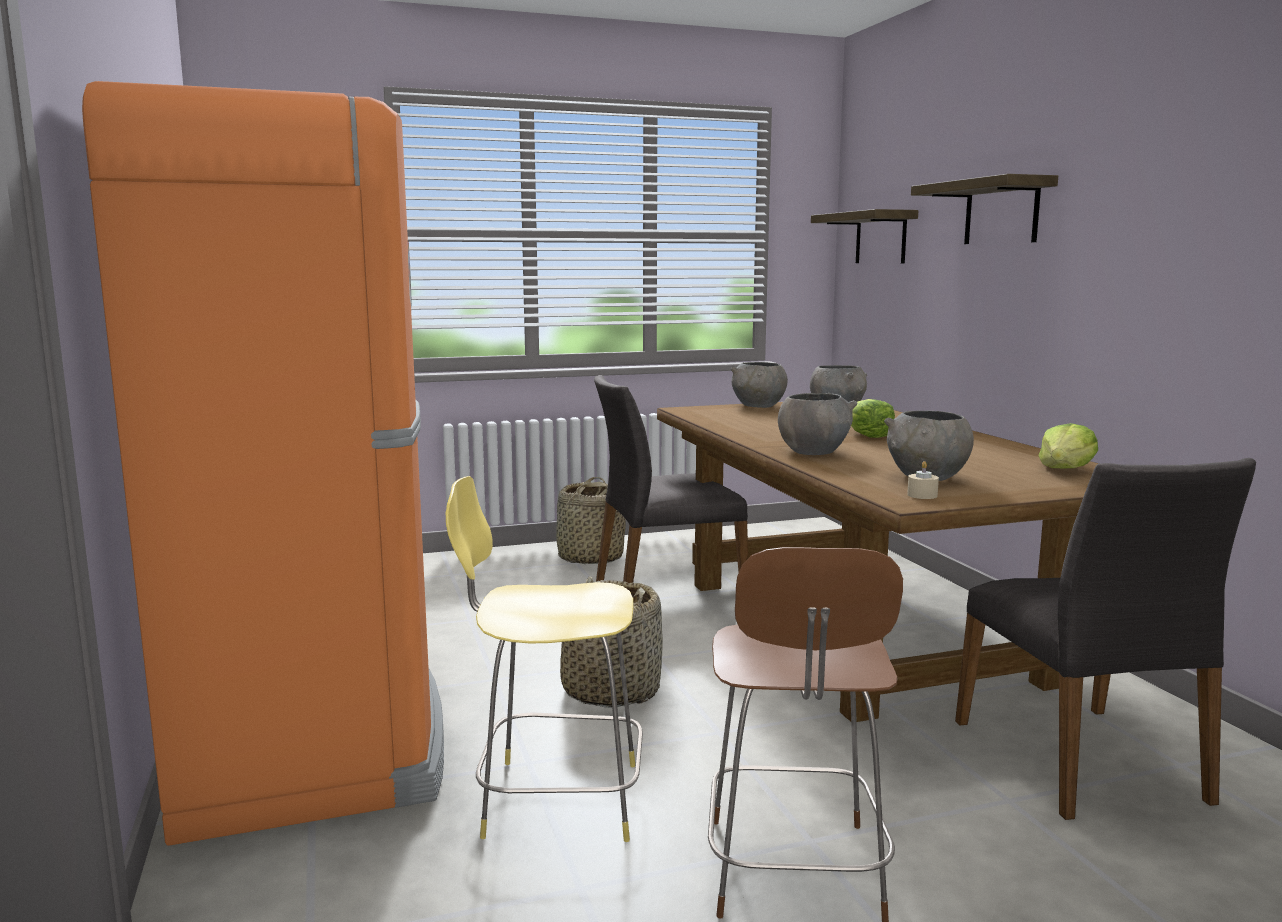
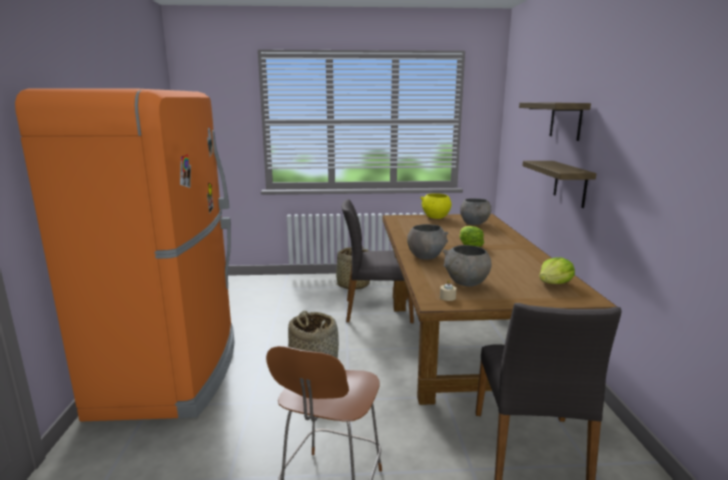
camera: 15 degrees right, 5 degrees up
(555, 799) = (249, 425): yellow stool -> none
(759, 406) = (435, 217): grey bowl -> yellow bowl
(881, 238) = (518, 125): shelf -> shelf (570, 183)

